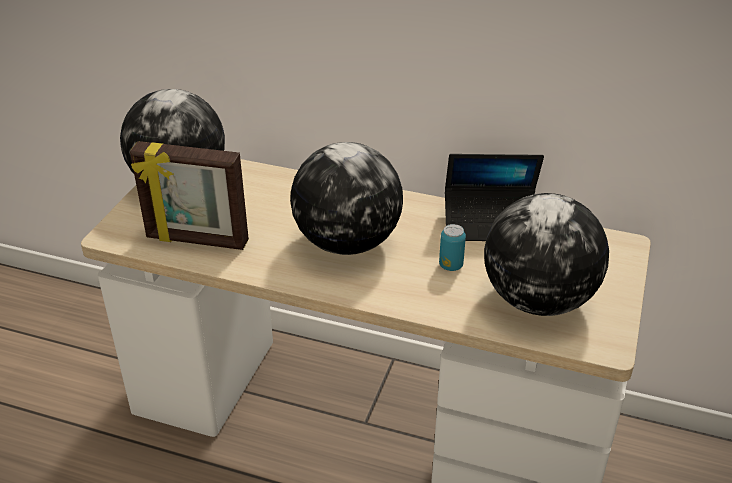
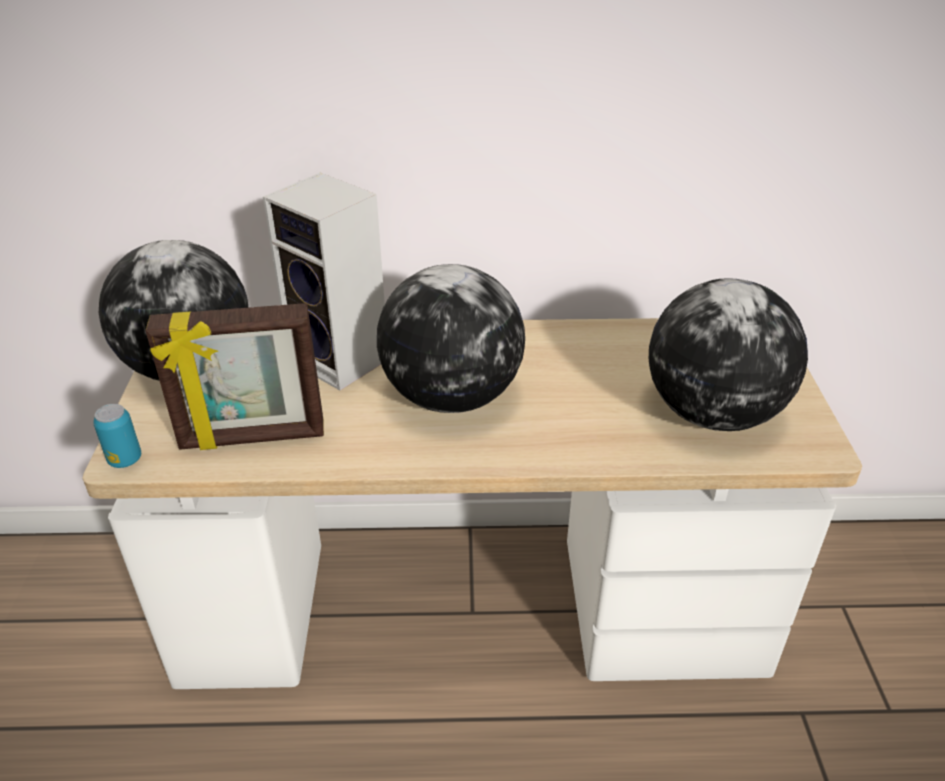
camera: 20 degrees left, 0 degrees up
(285, 200) = (343, 361): none -> speaker
(451, 265) = (590, 396): can -> can (125, 459)
(490, 224) = (604, 338): laptop -> none

